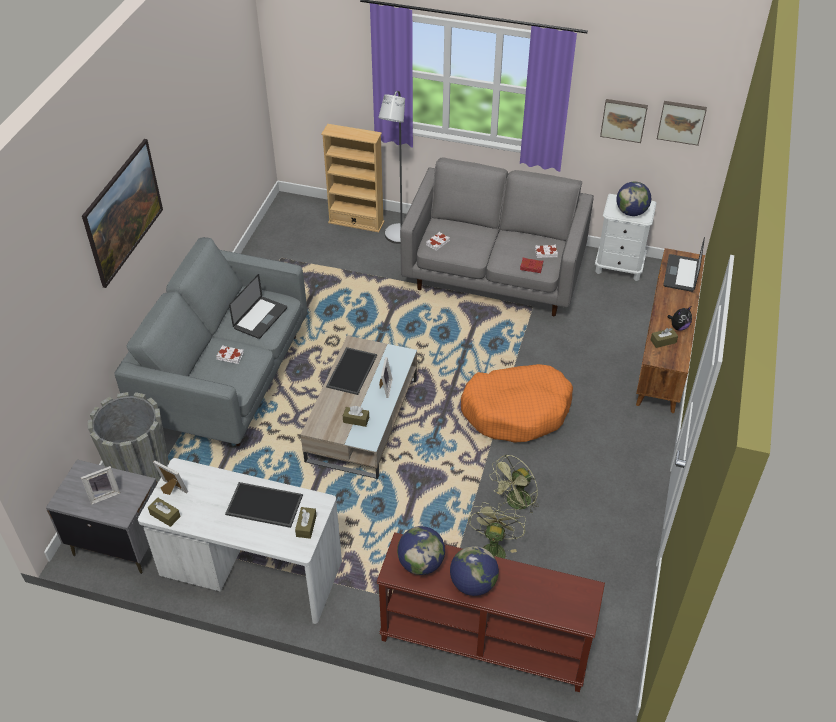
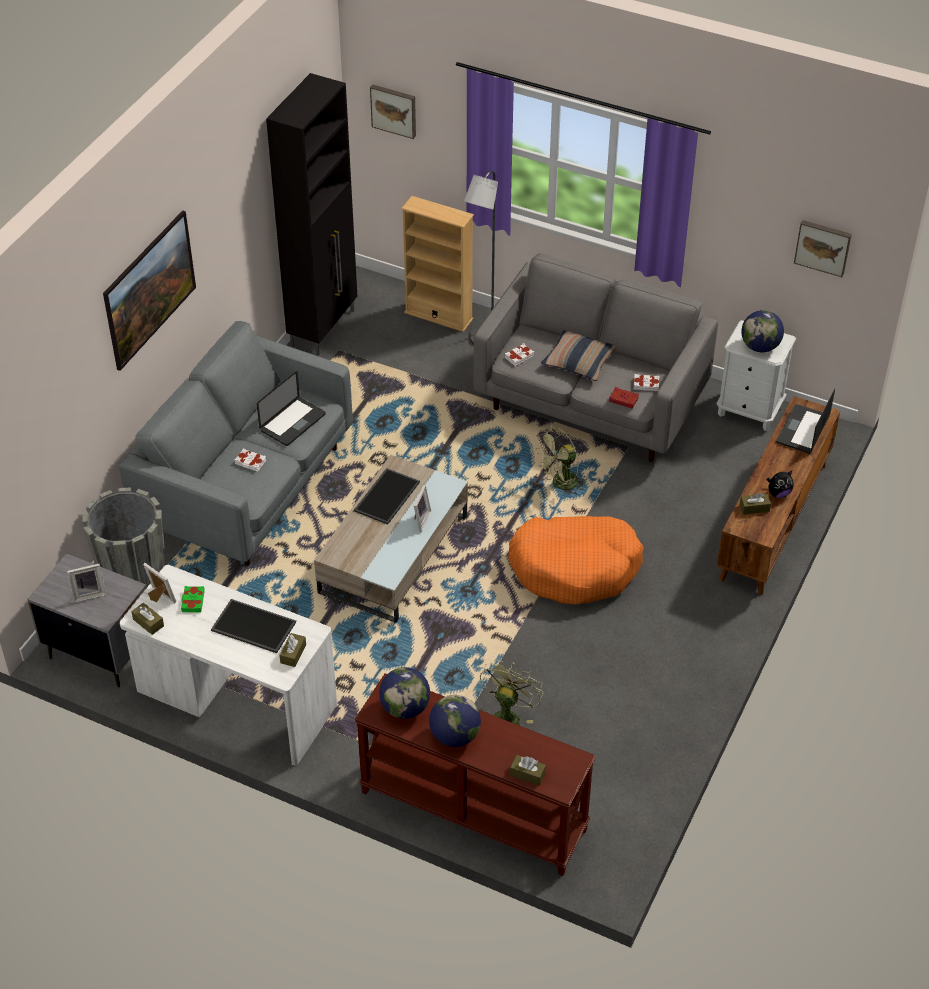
camera: 10 degrees right, 0 degrees up
(203, 489) = (192, 601): none -> green book
(265, 241) = (324, 327): none -> black cabinet
(356, 420) = (379, 552): brown tissue box -> brown tissue box (527, 774)
(487, 241) = (579, 361): none -> pillow
(515, 504) = (545, 671): green fan -> green fan (560, 484)
(624, 119) = (757, 235): picture -> picture (394, 110)

